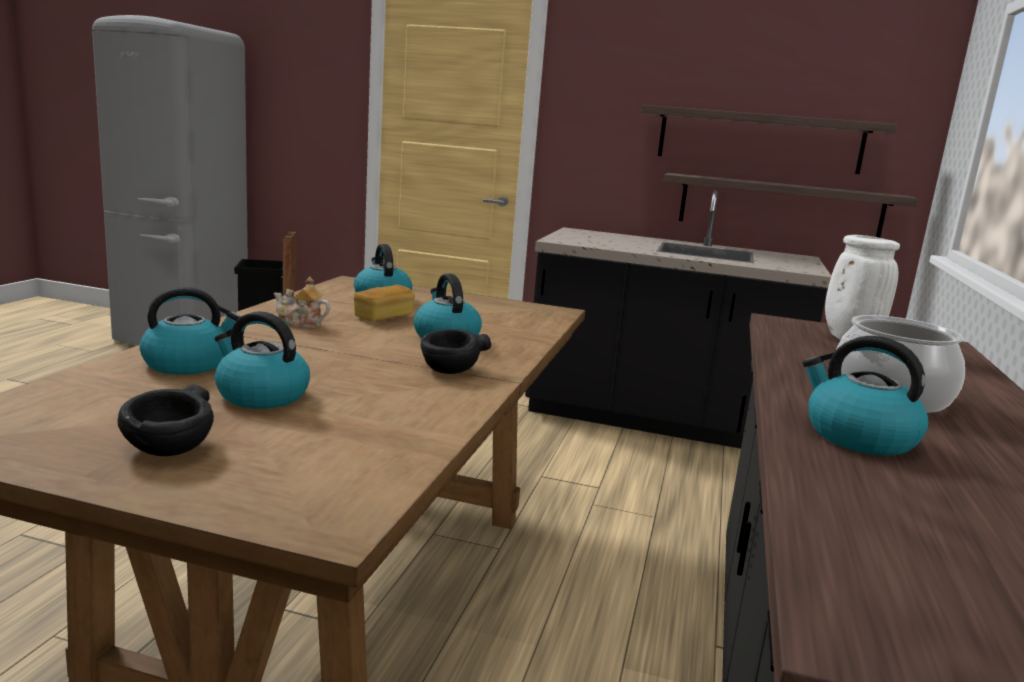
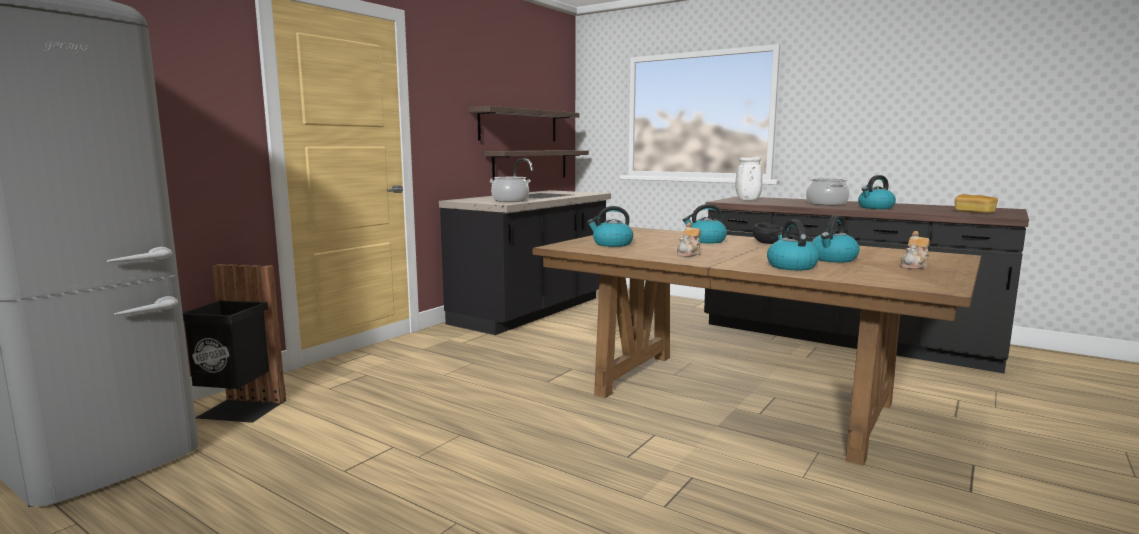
camera: 70 degrees left, 5 degrees down
(170, 449) = (914, 266): black bowl -> teapot
(383, 317) = (664, 245): bread -> bread (974, 212)
(602, 242) = (510, 200): none -> cooking pot

